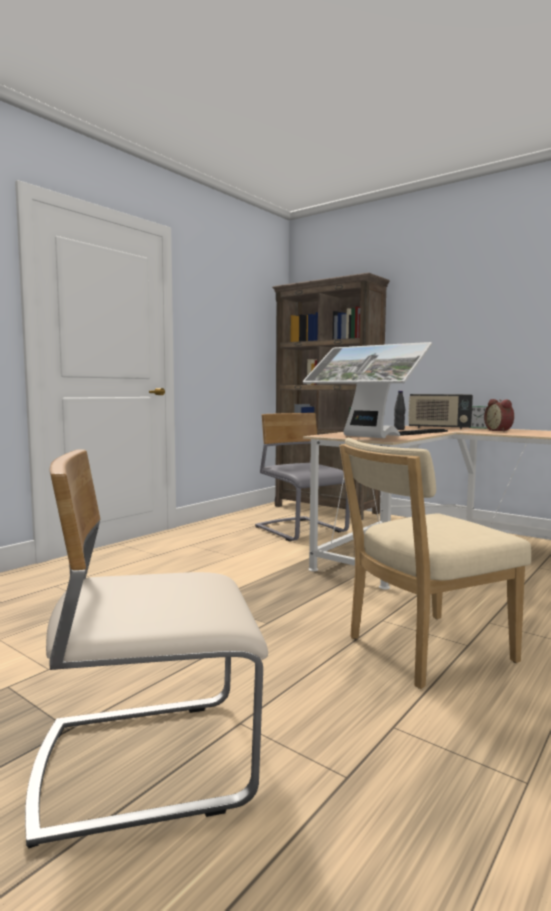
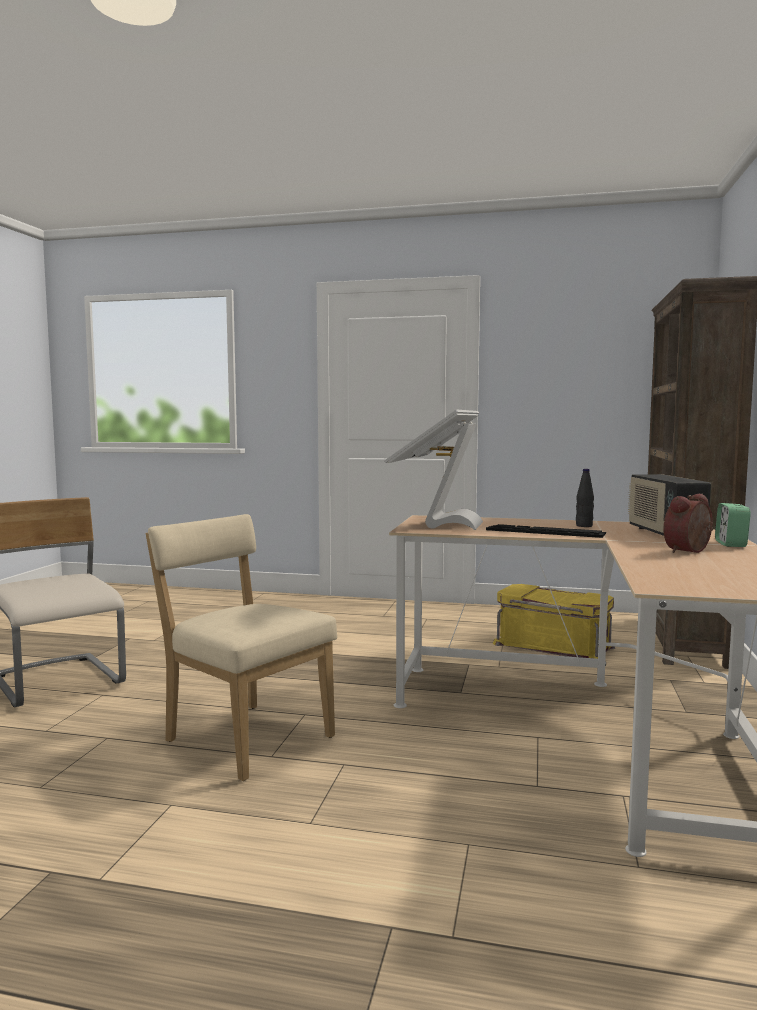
camera: 65 degrees right, 0 degrees up
(301, 530) = (553, 645): grey chair -> yellow storage box

